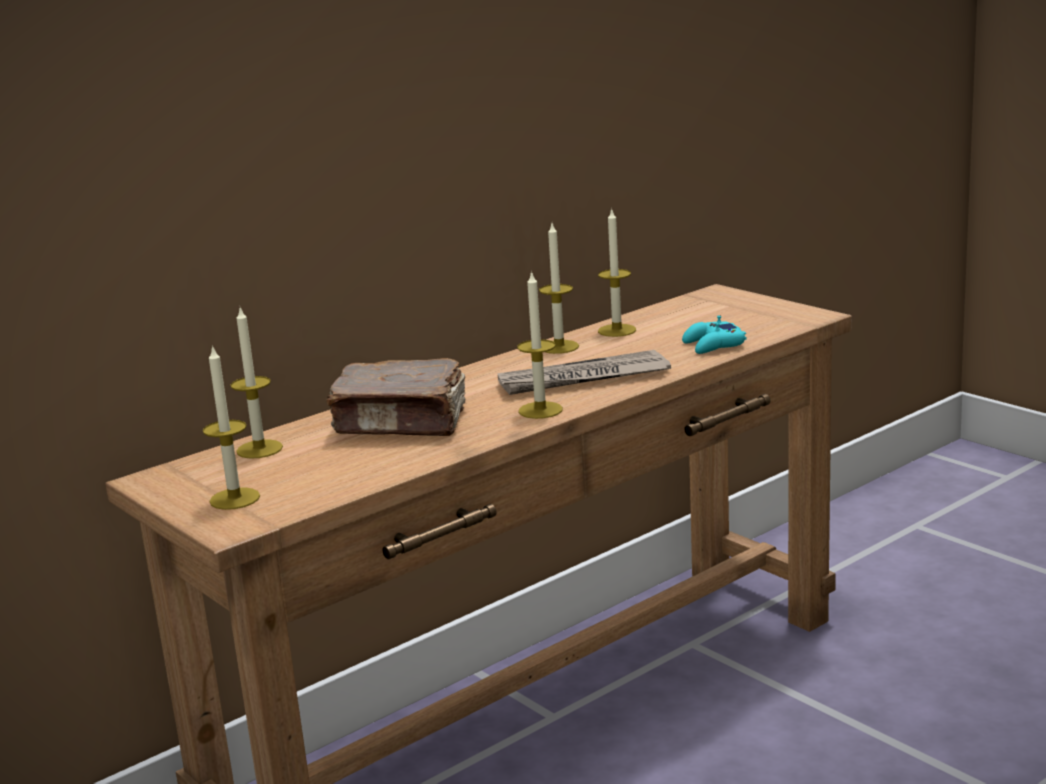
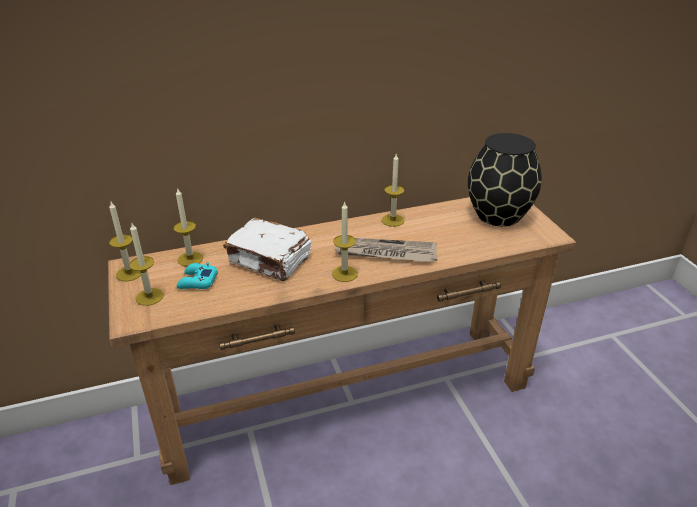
camera: 20 degrees right, 15 degrees up
(402, 423) = (270, 260): brown book -> white book
(617, 330) = (432, 215): candle -> candle (129, 273)
(713, 345) = (476, 245): turquoise game controller -> turquoise game controller (197, 281)
(716, 312) = (497, 215): none -> black vase

